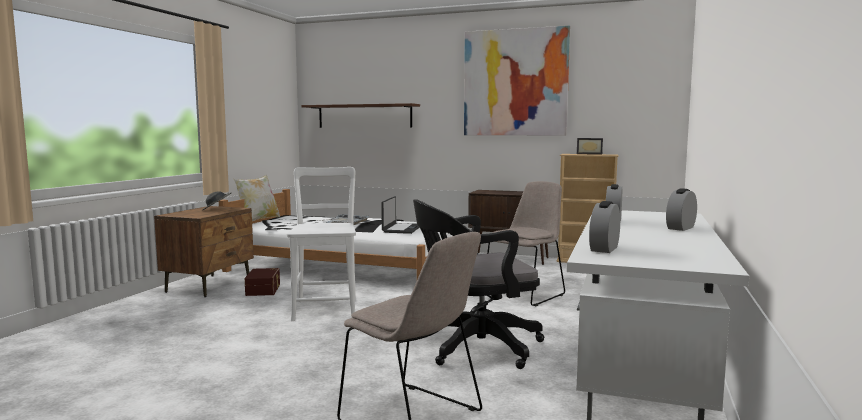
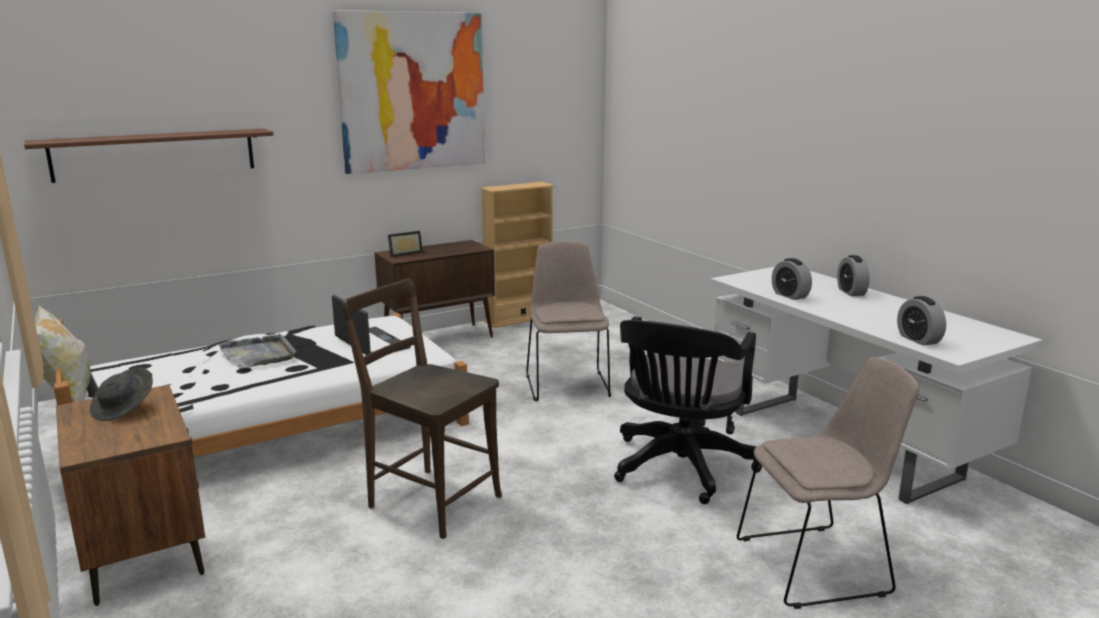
camera: 50 degrees left, 10 degrees up
(264, 290) = (264, 516): brown storage box -> none
(326, 308) = (429, 499): white chair -> brown chair
(589, 154) = (517, 185): picture frame -> picture frame (404, 253)

